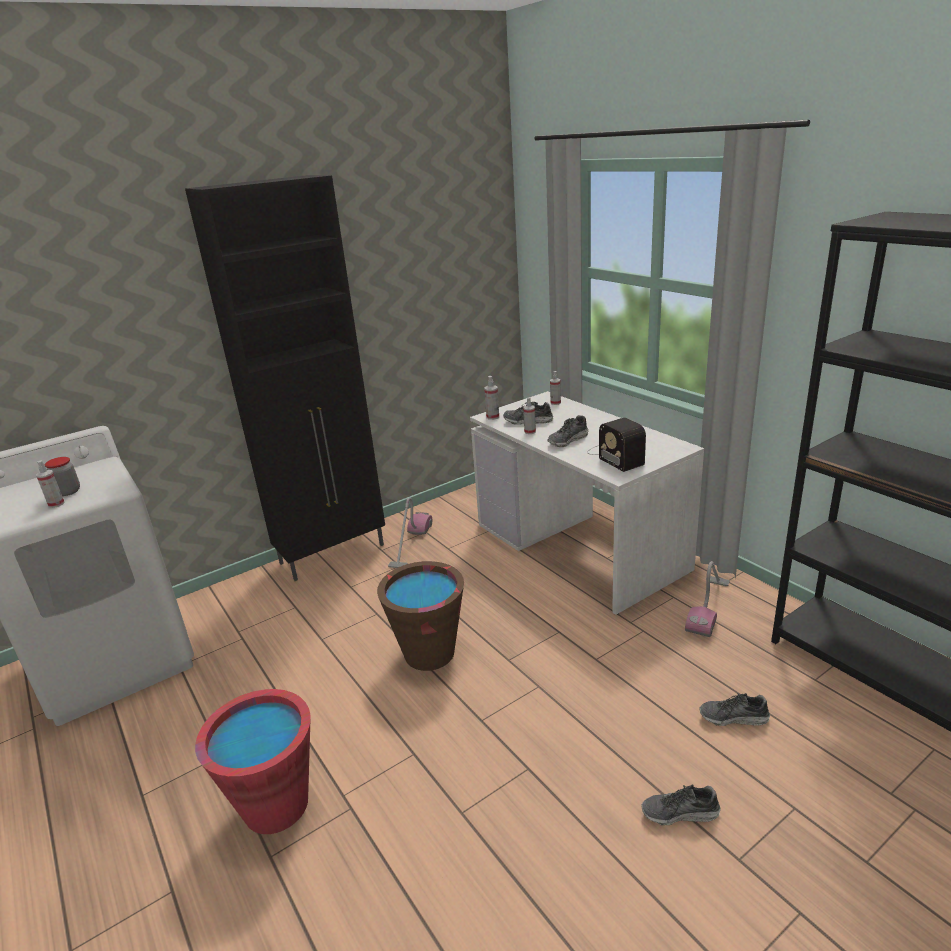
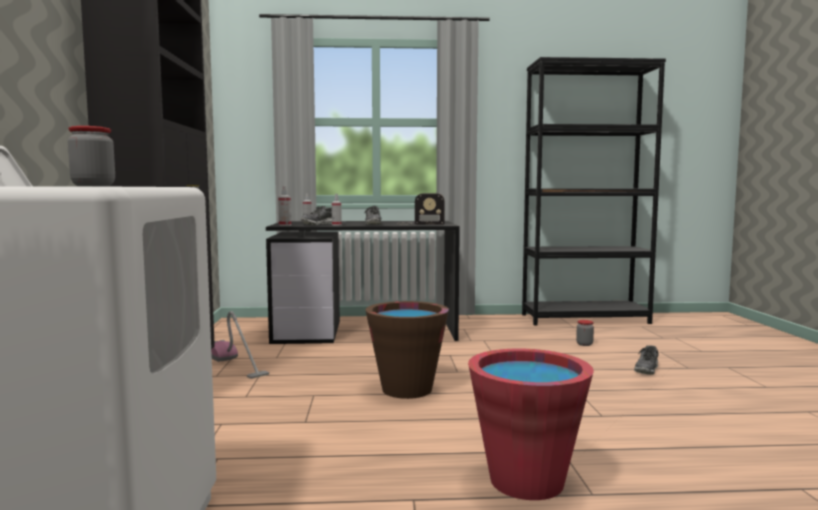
camera: 60 degrees left, 20 degrees down
(56, 504) = (121, 186): spray bottle -> none
(580, 546) = (366, 330): white desk -> black desk
(708, 607) = (485, 326): vacuum cleaner -> none
(733, 717) = (584, 344): shoe -> jar

